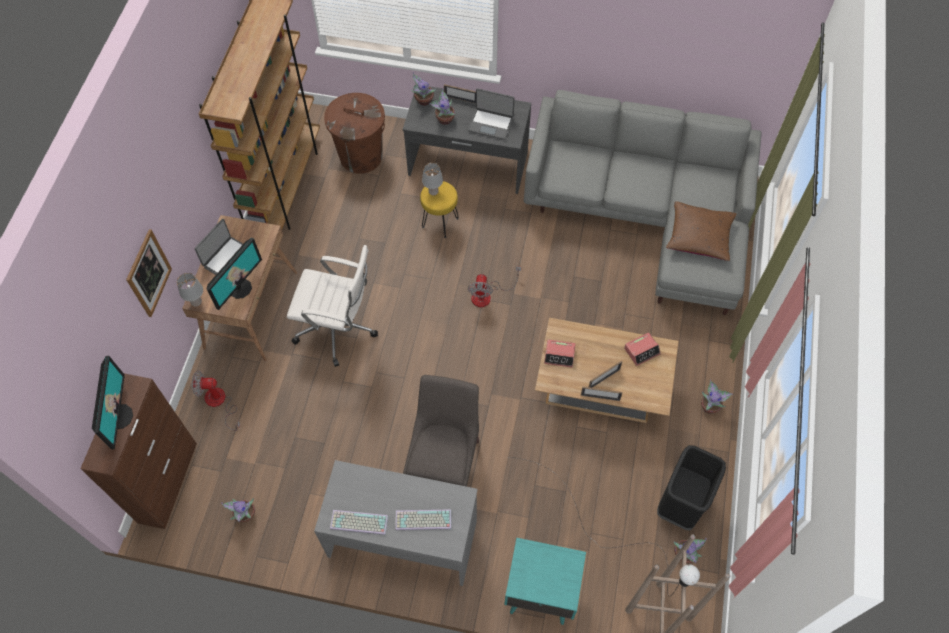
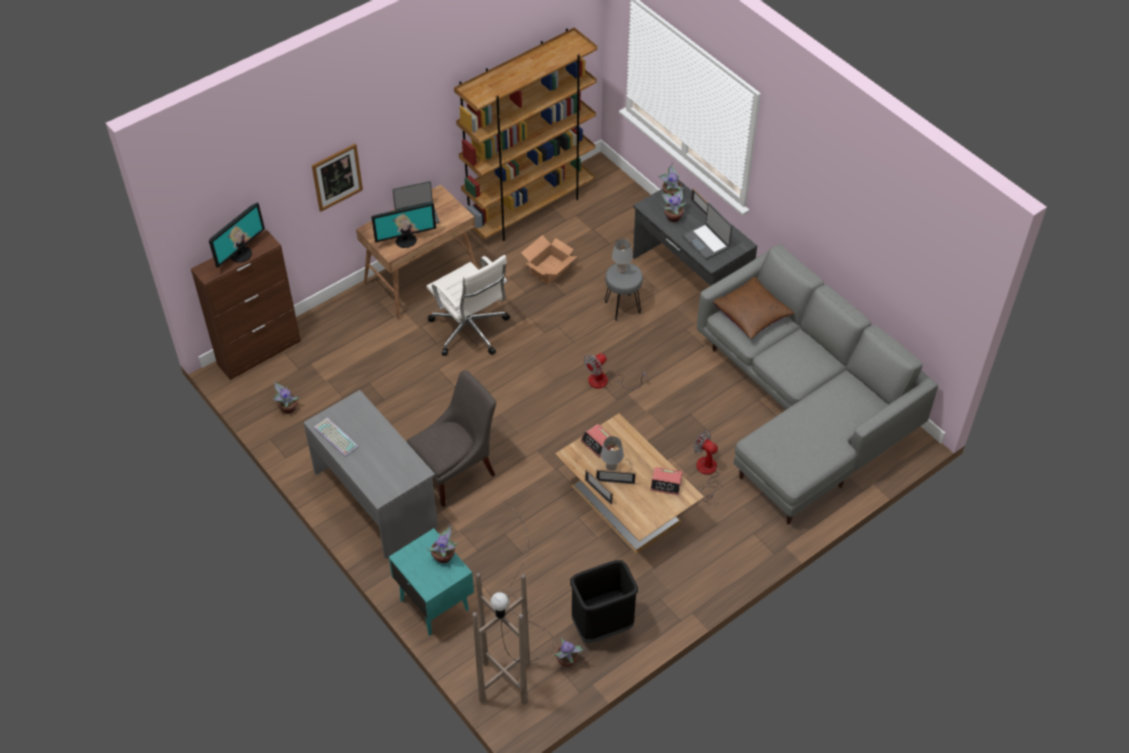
camera: 40 degrees right, 10 degrees down
(196, 302) = (369, 230): grey table lamp -> grey table lamp (611, 467)
(219, 403) = (340, 325): fan -> fan (706, 472)
(352, 229) = (550, 269): none -> cardboard box
(361, 156) = (610, 221): brown trash can -> none
(422, 521) = (377, 466): keyboard -> none
(439, 223) = (622, 307): yellow stool -> grey stool
(699, 236) = (800, 433): brown pillow -> brown pillow (751, 314)
(710, 406) = (701, 579): potted plant -> potted plant (444, 556)

